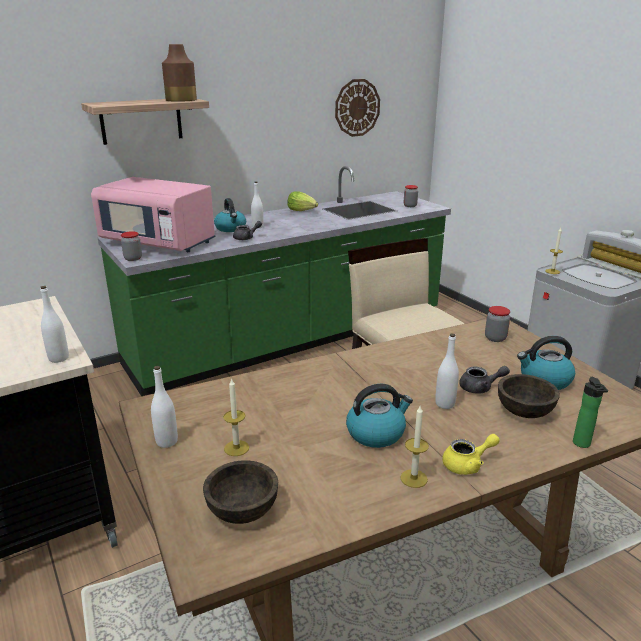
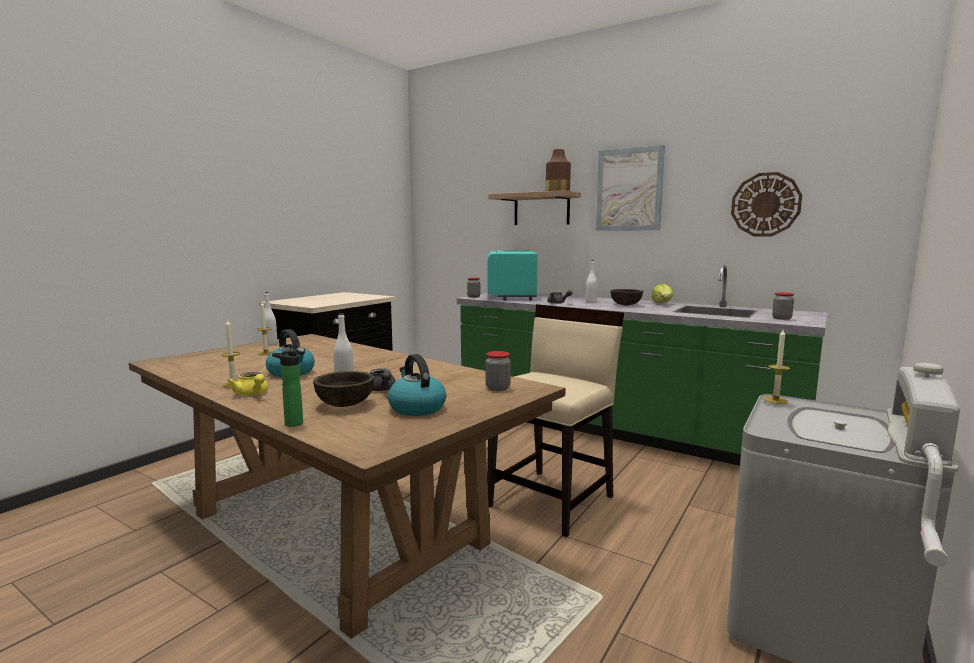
camera: 65 degrees right, 15 degrees down
(58, 358) = (315, 304): white bottle -> none
(159, 243) = (511, 296): pink microwave -> turquoise microwave
(231, 228) = (572, 299): kettle -> none
(243, 510) = (202, 361): brown bowl -> brown bowl (626, 305)
(246, 94) = (629, 189): none -> picture

